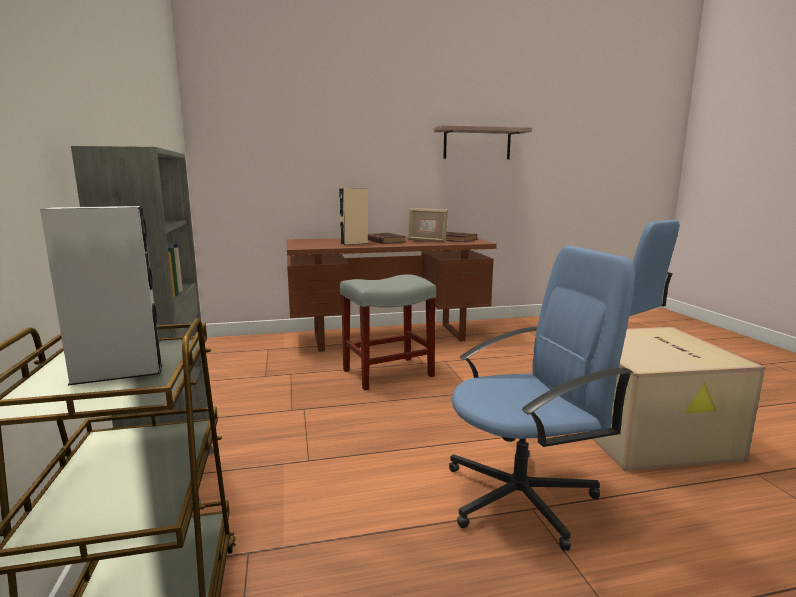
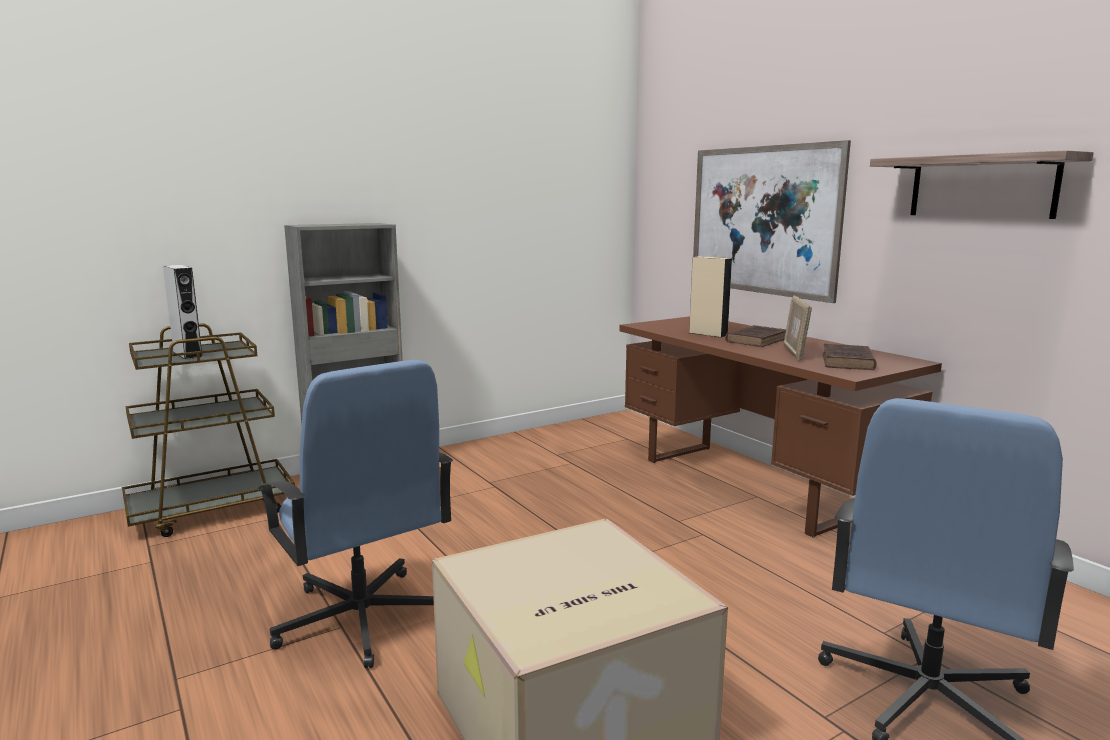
camera: 70 degrees right, 0 degrees up
(339, 164) = (762, 220): none -> picture
(387, 373) = (619, 506): grey stool -> none

